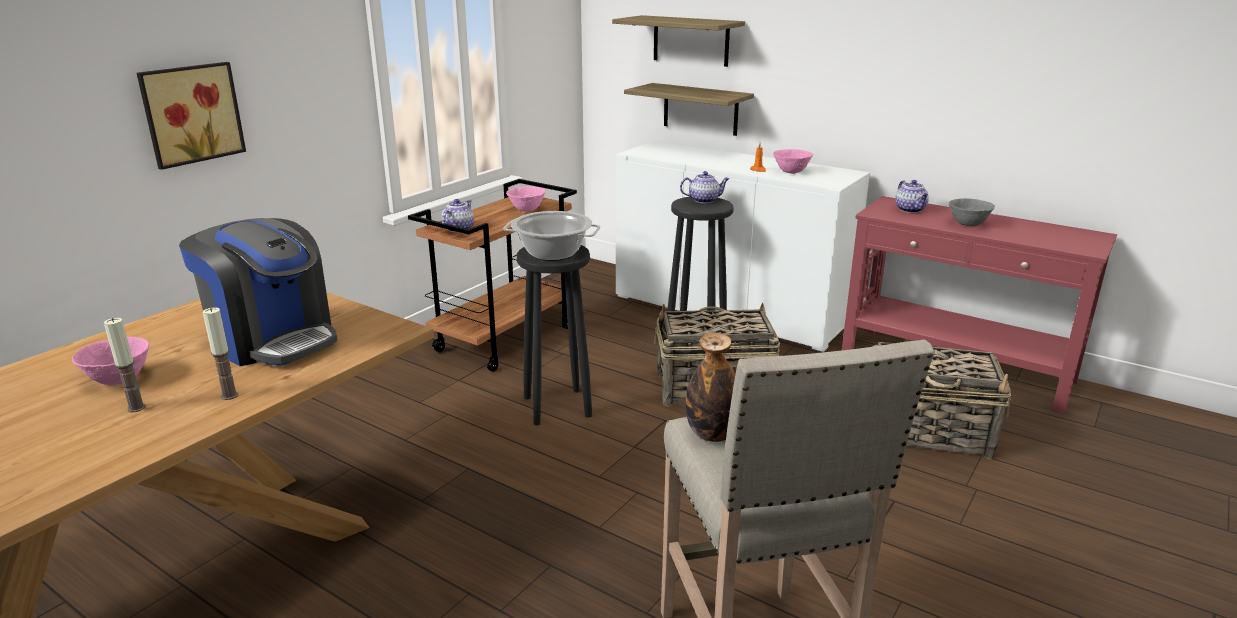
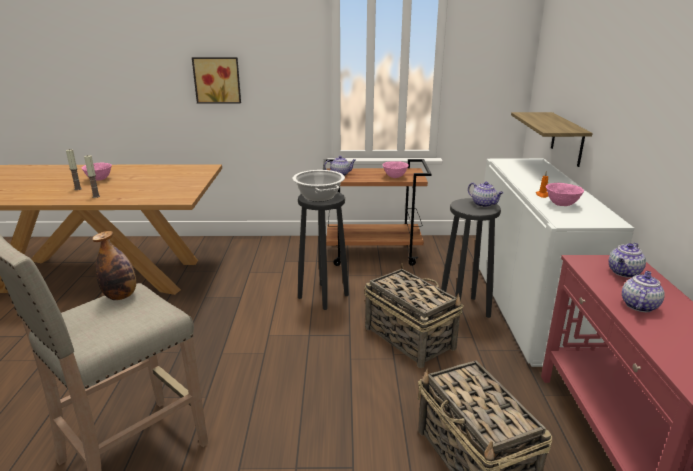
camera: 55 degrees right, 0 degrees up
(272, 339) = (152, 185): coffee machine -> none
(690, 40) = (572, 81): shelf -> none
(967, 224) = (638, 305): grey bowl -> teapot

